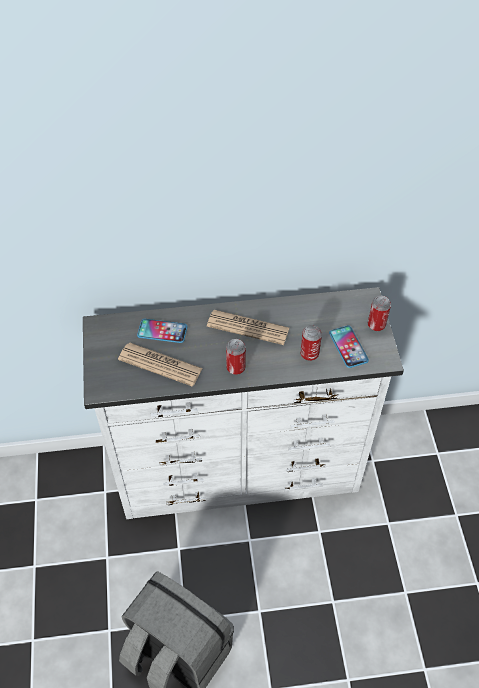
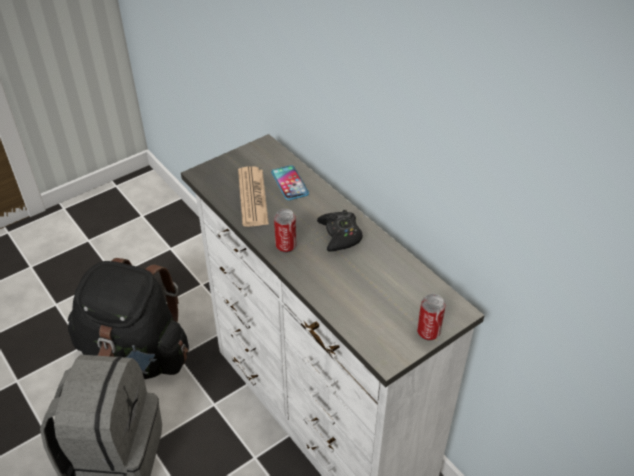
camera: 60 degrees right, 10 degrees down
(81, 593) = (137, 356): none -> black backpack
(248, 327) = (340, 235): newspaper -> black game controller
(309, 354) = (344, 292): can -> none
(348, 347) = (378, 320): phone -> none

